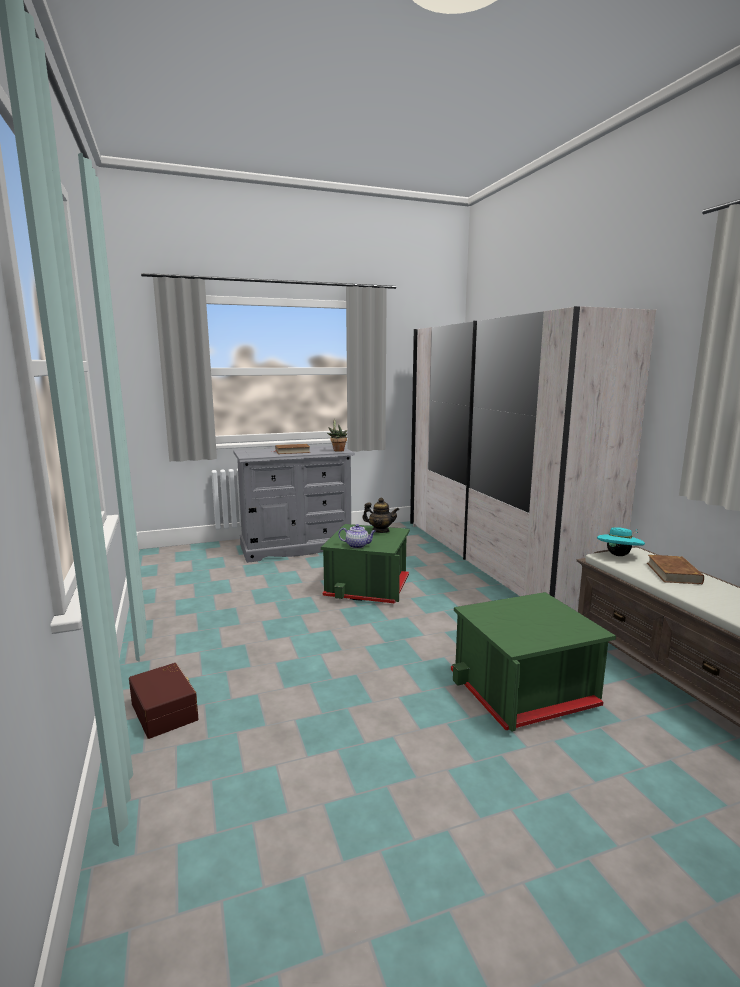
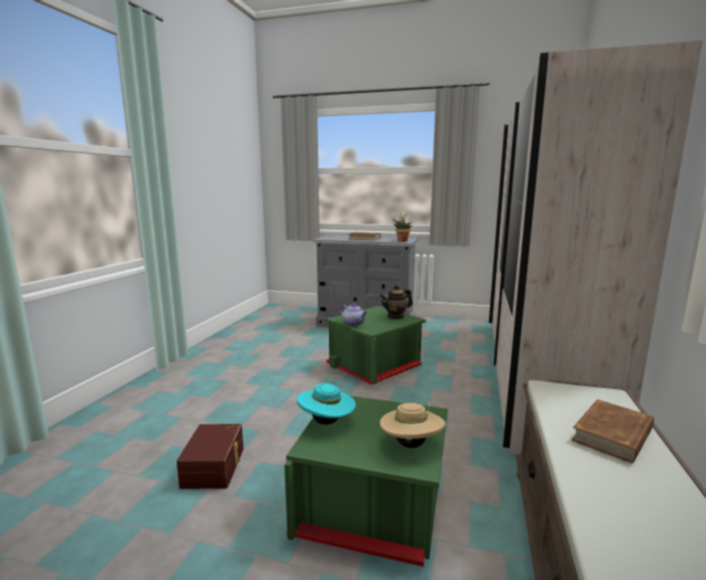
camera: 35 degrees right, 0 degrees up
(166, 711) = (125, 407): brown storage box -> brown storage box (215, 466)
(380, 531) = (396, 316): teapot -> teapot turned 105 degrees clockwise
(566, 621) = (411, 444): none -> beige hat
(618, 555) = (572, 392): turquoise hat -> turquoise hat (326, 422)

